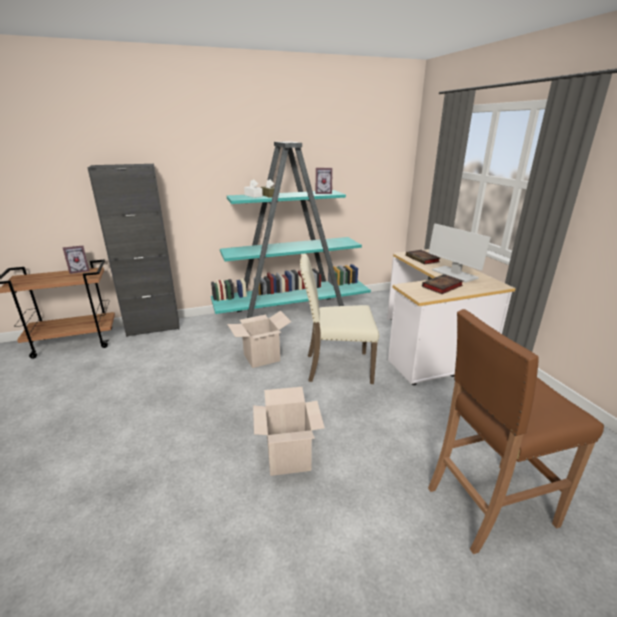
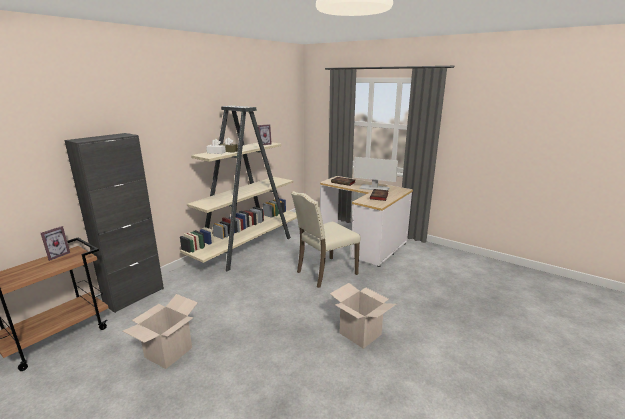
camera: 35 degrees left, 5 degrees down
(261, 357) = (265, 285): cardboard box -> cardboard box (168, 352)
(292, 313) = (248, 247): turquoise bookcase -> beige bookcase
(488, 506) = (473, 309): brown stool -> none

